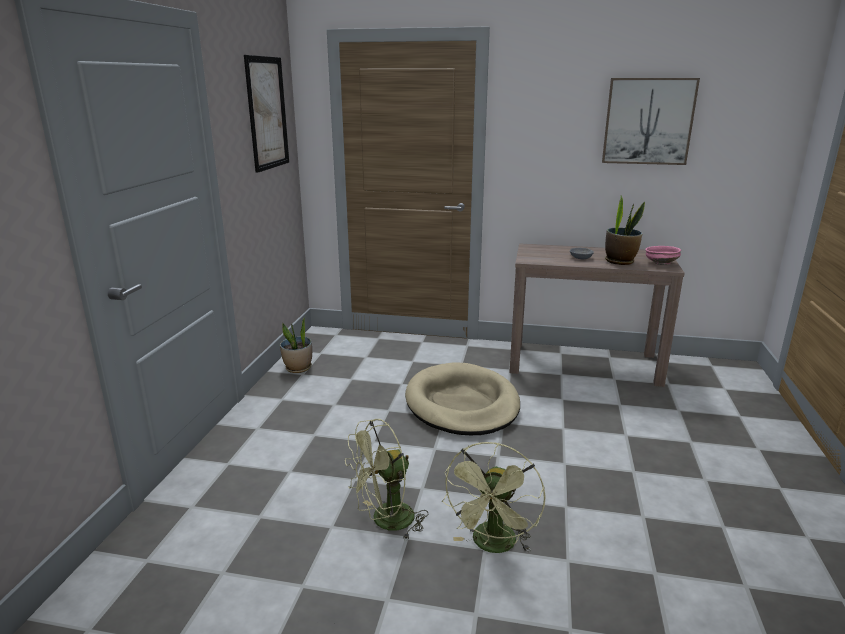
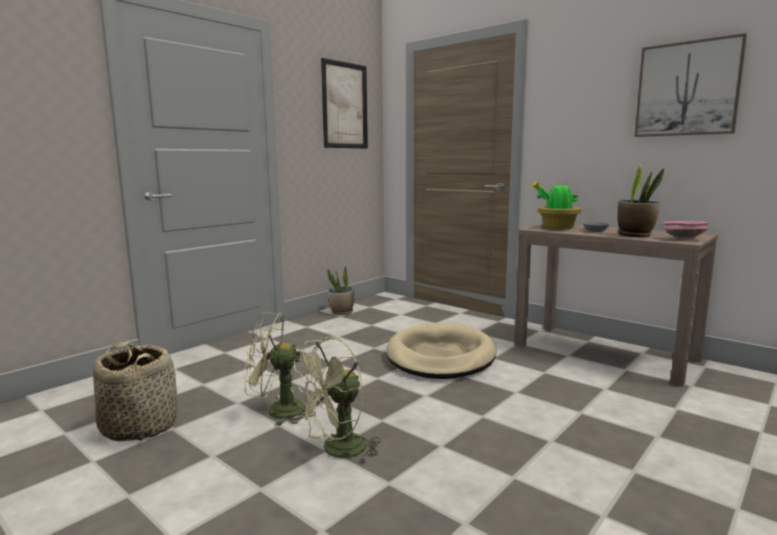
camera: 30 degrees right, 10 degrees down
(259, 598) = (140, 426): none -> basket
(542, 256) = (556, 228): none -> potted plant

